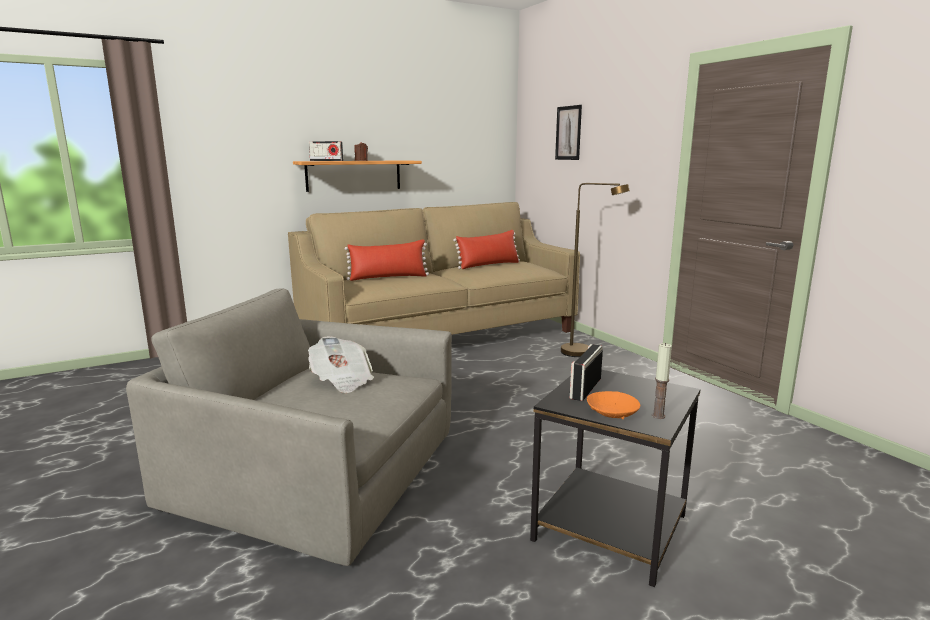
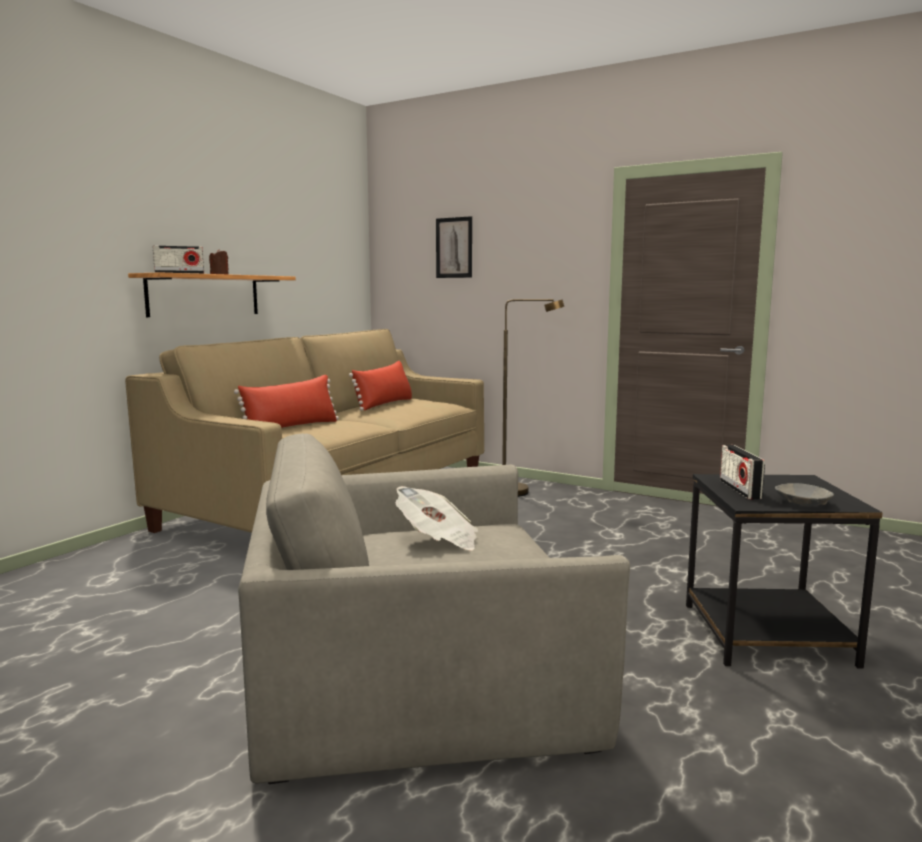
camera: 30 degrees left, 5 degrees down
(612, 413) = (803, 503): orange bowl -> grey bowl
(658, 416) = (836, 498): candle -> none

